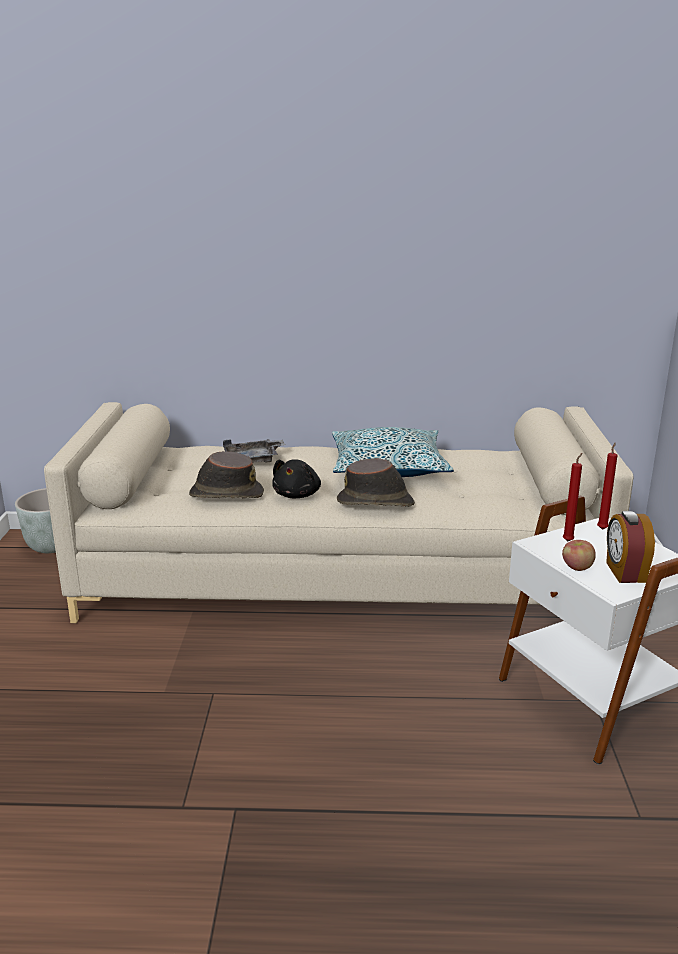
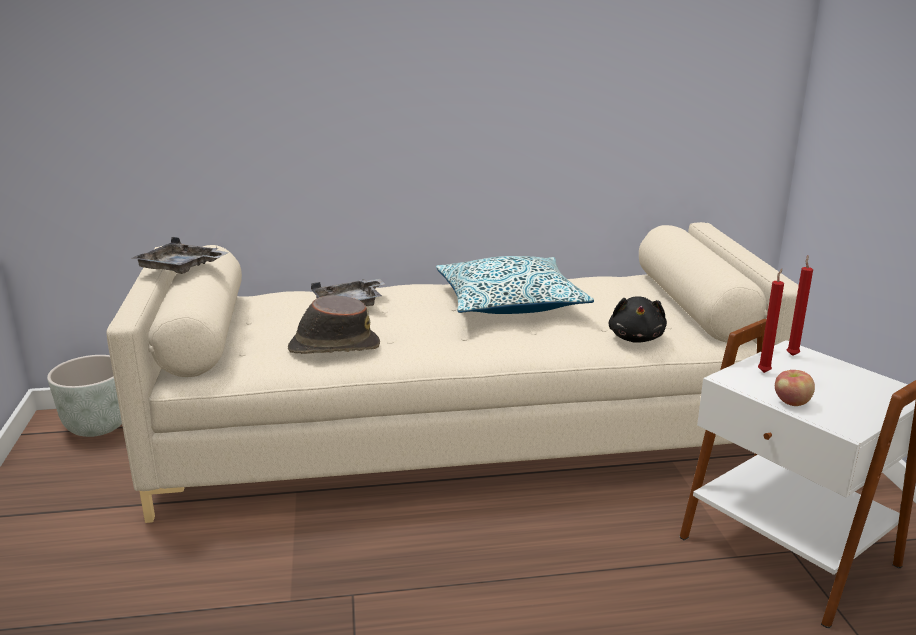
camera: 10 degrees left, 0 degrees up
(115, 421) = (181, 268): none -> grey tray
(297, 495) = (419, 342): black plush toy -> black plush toy (636, 338)
(376, 502) = (516, 344): brown hat -> none
(624, 572) = (845, 403): alarm clock -> none

